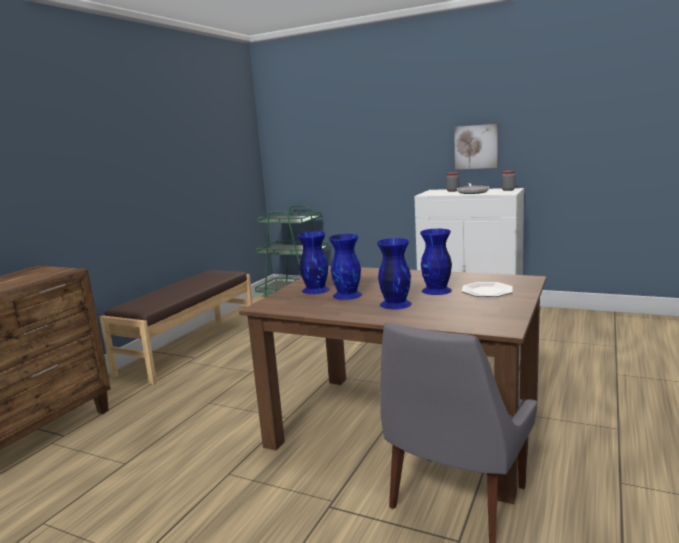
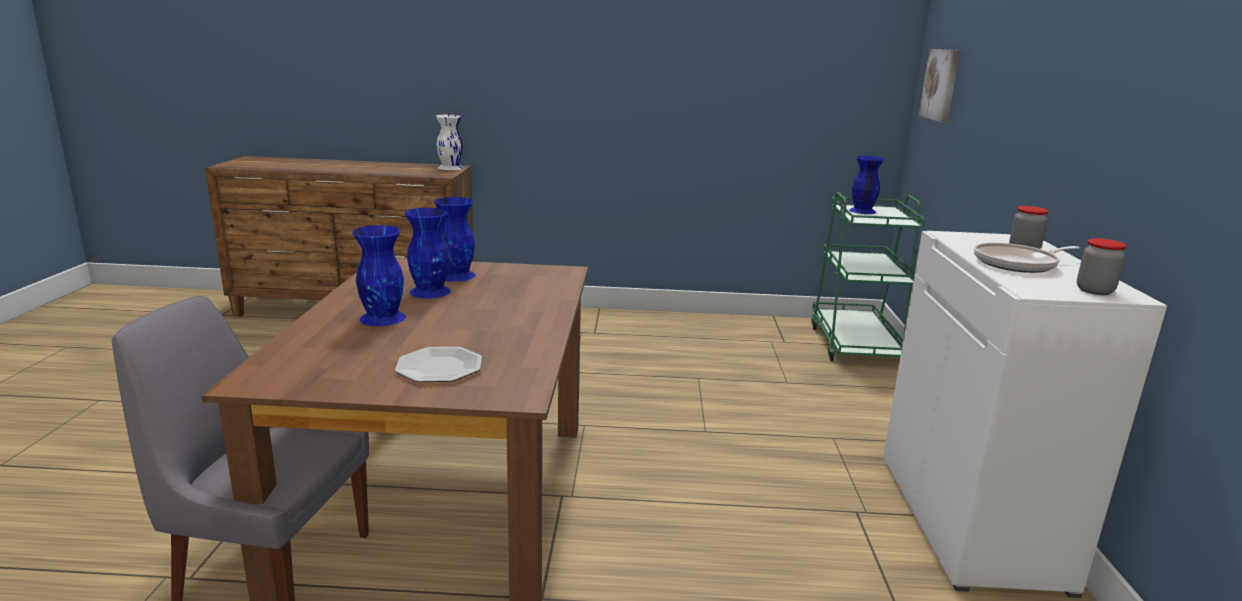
camera: 65 degrees right, 5 degrees up
(37, 270) = (450, 168): none -> white vase
(189, 347) = (621, 322): brown bench -> none
(436, 290) = (447, 335): blue vase -> blue vase (862, 211)
(476, 147) = (1131, 162): picture -> picture (941, 84)

